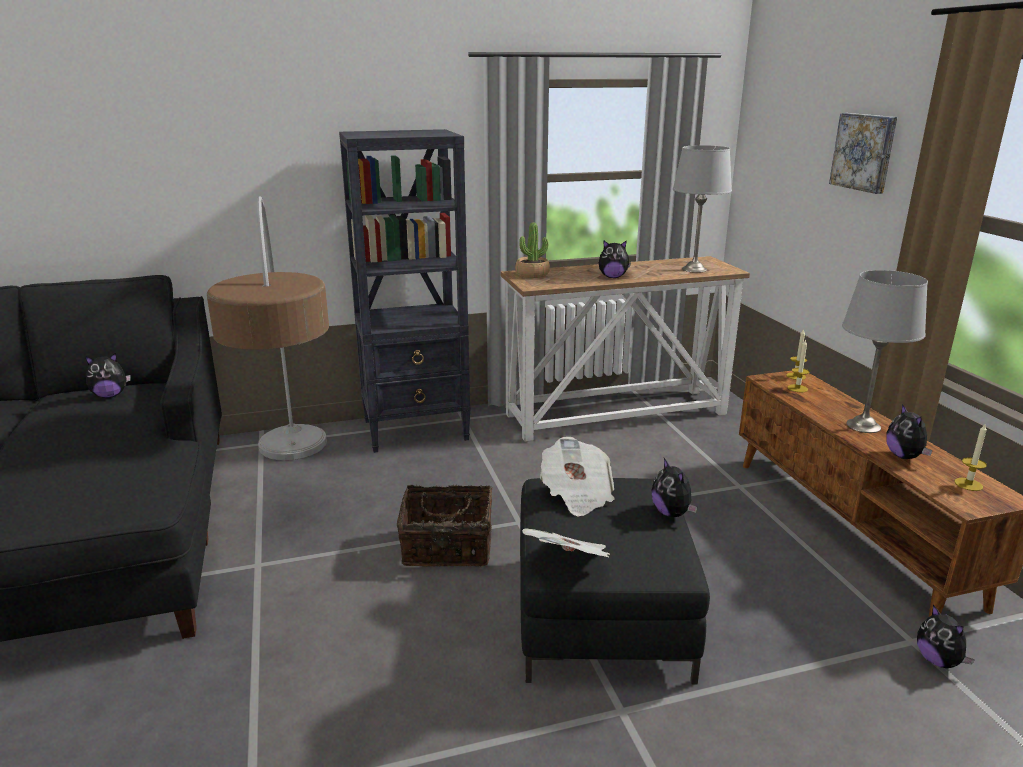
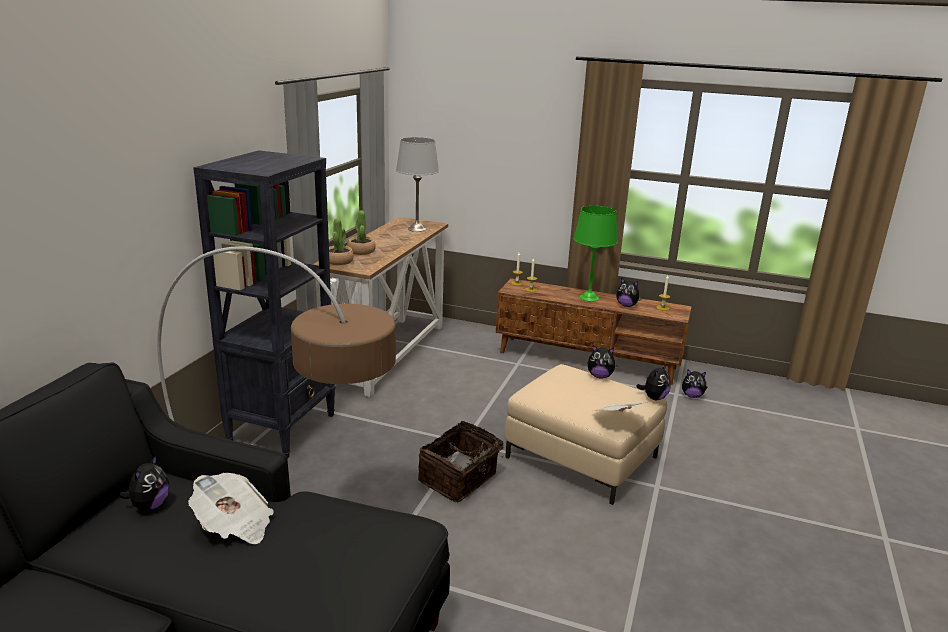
camera: 55 degrees left, 0 degrees up
(576, 272) = (361, 251): none -> potted plant
(576, 494) = (554, 390): newspaper -> newspaper (234, 525)
(601, 615) = (582, 457): black ottoman -> beige ottoman
(613, 277) = (391, 248): plush toy -> plush toy (654, 398)
(864, 152) = (524, 135): picture -> none
(864, 426) = (589, 297): grey table lamp -> green table lamp

